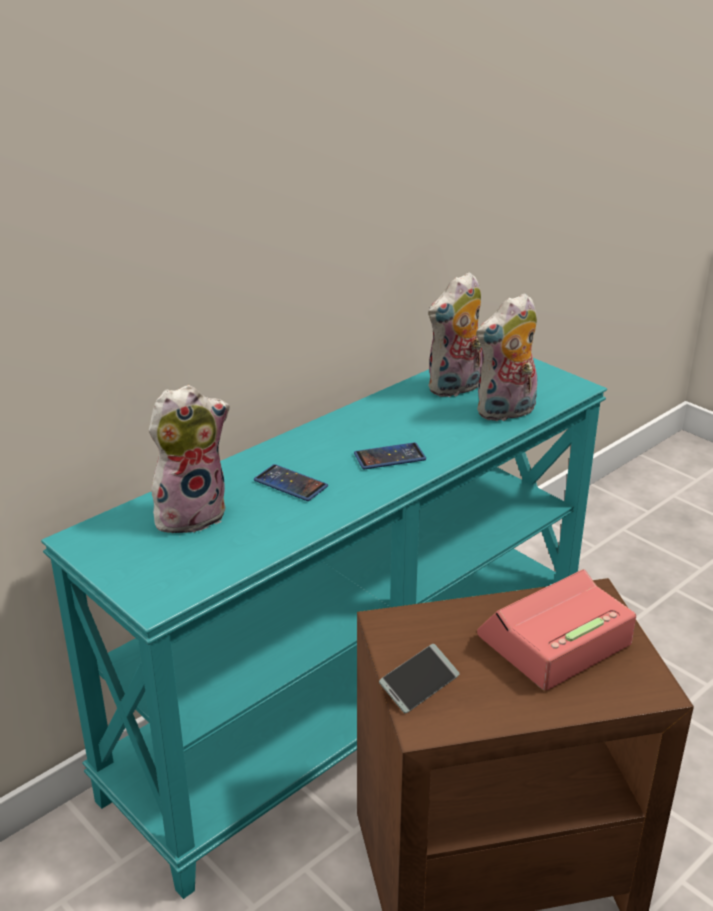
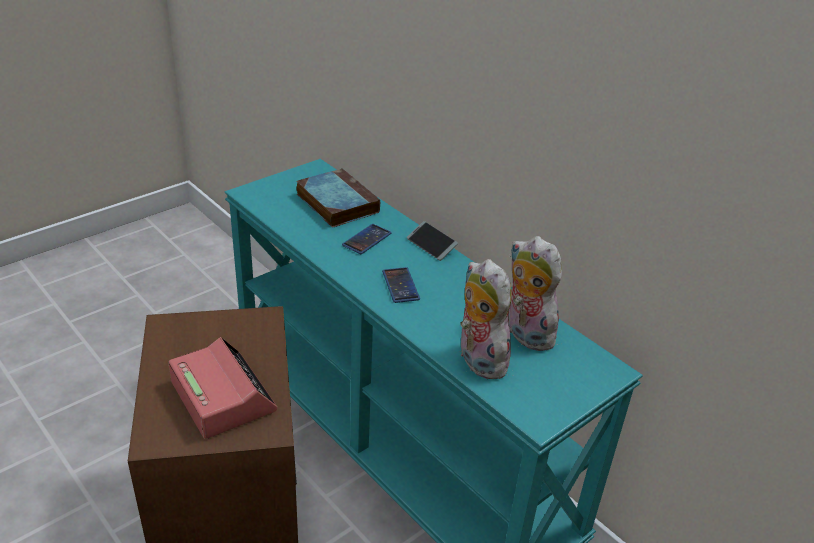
camera: 90 degrees right, 5 degrees up
(191, 514) = (336, 202): plush toy -> book
(419, 685) = (200, 326): phone -> phone (431, 245)

